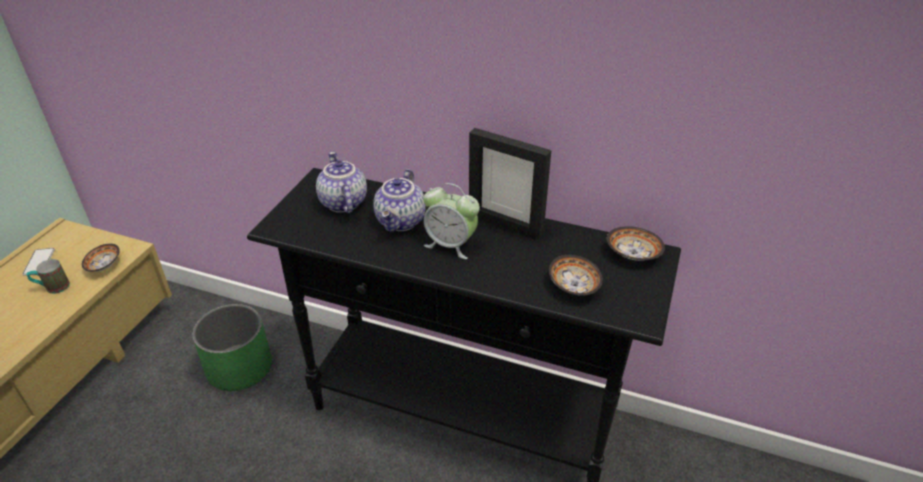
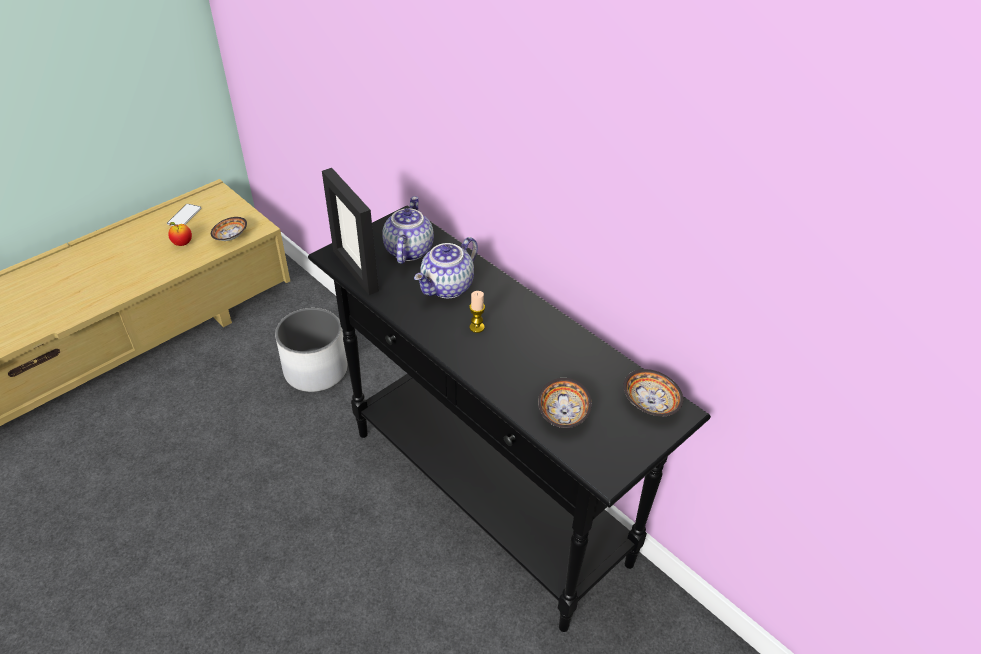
camera: 25 degrees right, 5 degrees up
(52, 288) = (182, 243): mug -> apple
(239, 367) = (316, 370): green planter -> white planter
(451, 244) = (477, 327): alarm clock -> candle
(506, 223) = (545, 324): picture frame -> picture frame (357, 270)

